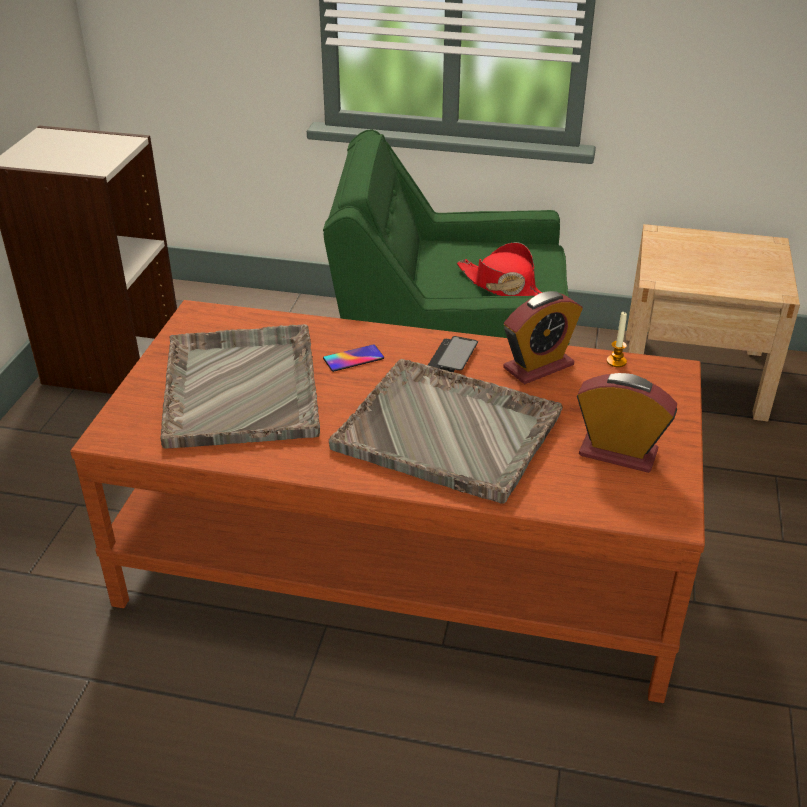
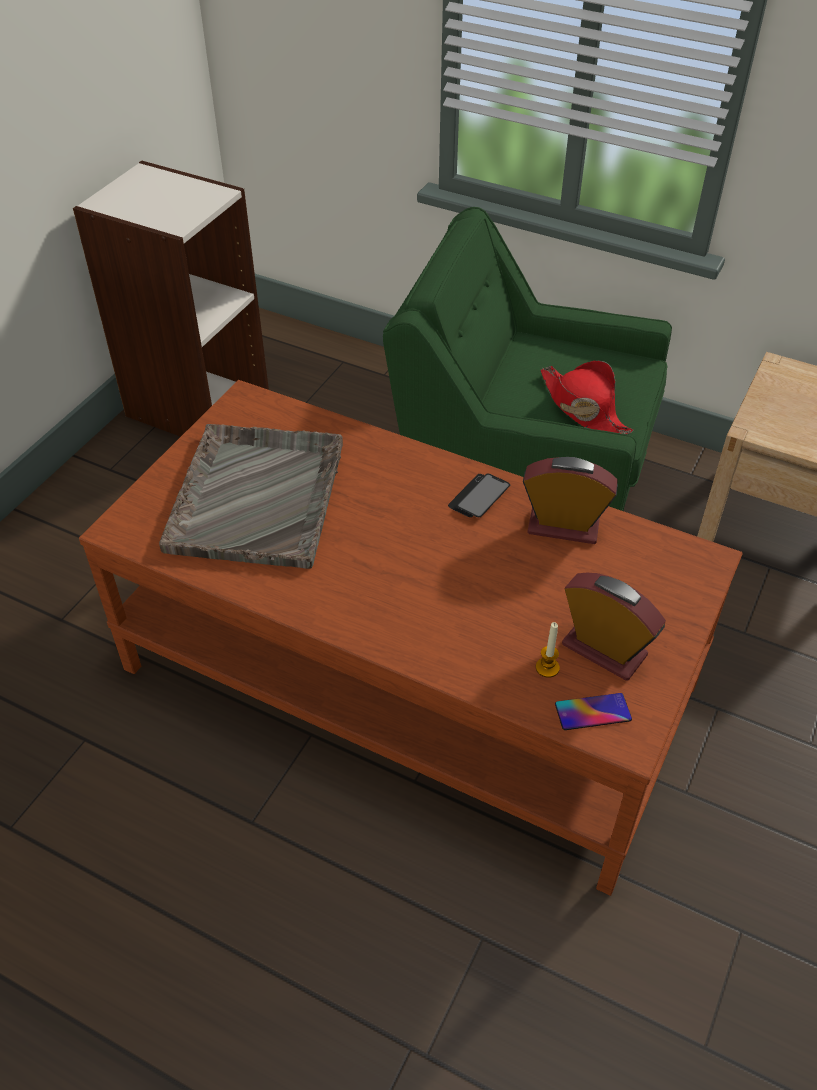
camera: 15 degrees right, 10 degrees up
(353, 358) = (378, 481): phone -> phone (592, 712)
(449, 432) = (441, 589): grey tray -> none
(538, 367) = (563, 527): alarm clock -> alarm clock turned 150 degrees counterclockwise
(616, 361) = (649, 536): candle -> candle (547, 668)

